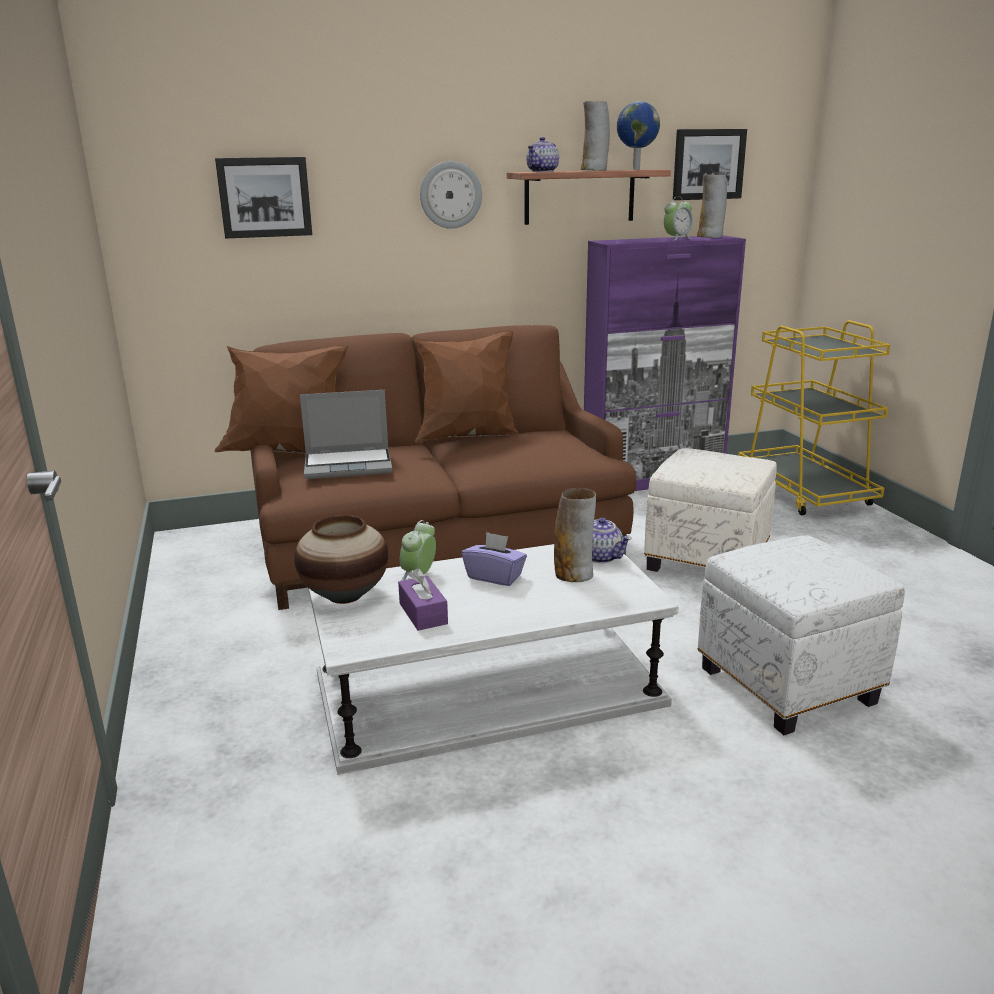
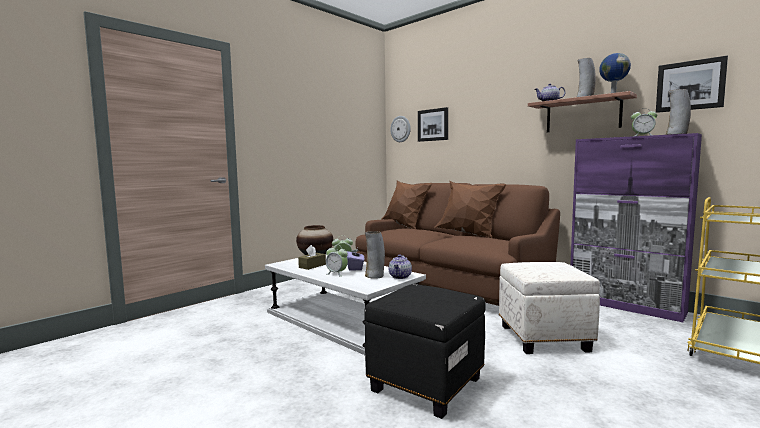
camera: 60 degrees right, 15 degrees down
(349, 465) = (402, 230): laptop -> none
(423, 613) = (312, 266): purple tissue box -> brown tissue box
(450, 195) = (508, 119): wall clock -> wall clock (400, 129)
(519, 602) = (337, 274): none -> alarm clock
(789, 686) = (426, 385): white ottoman -> black ottoman

